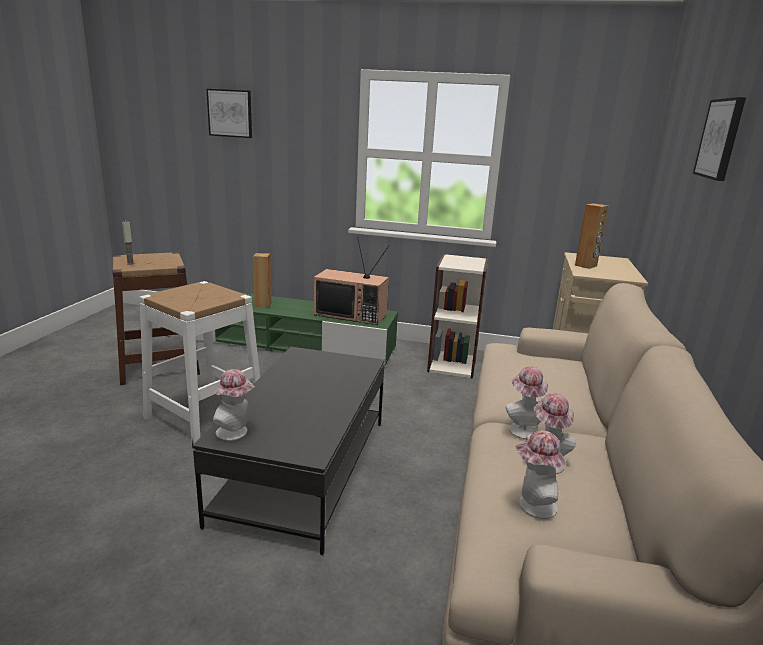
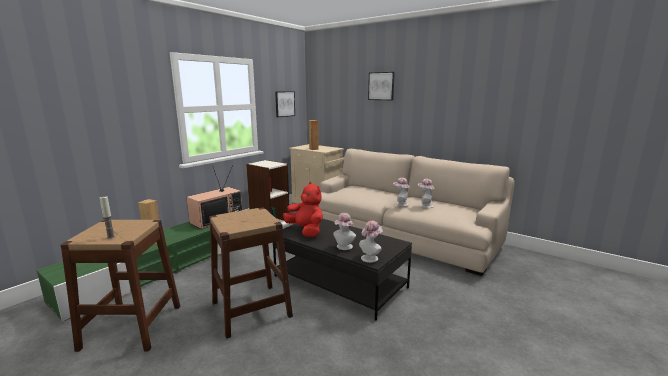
camera: 65 degrees left, 5 degrees down
(205, 416) = (251, 309): white stool -> brown stool
(230, 113) = (52, 87): picture -> picture (284, 104)
(314, 365) = (306, 231): none -> red plush toy
(532, 506) = (451, 213): hat -> hat (344, 247)

